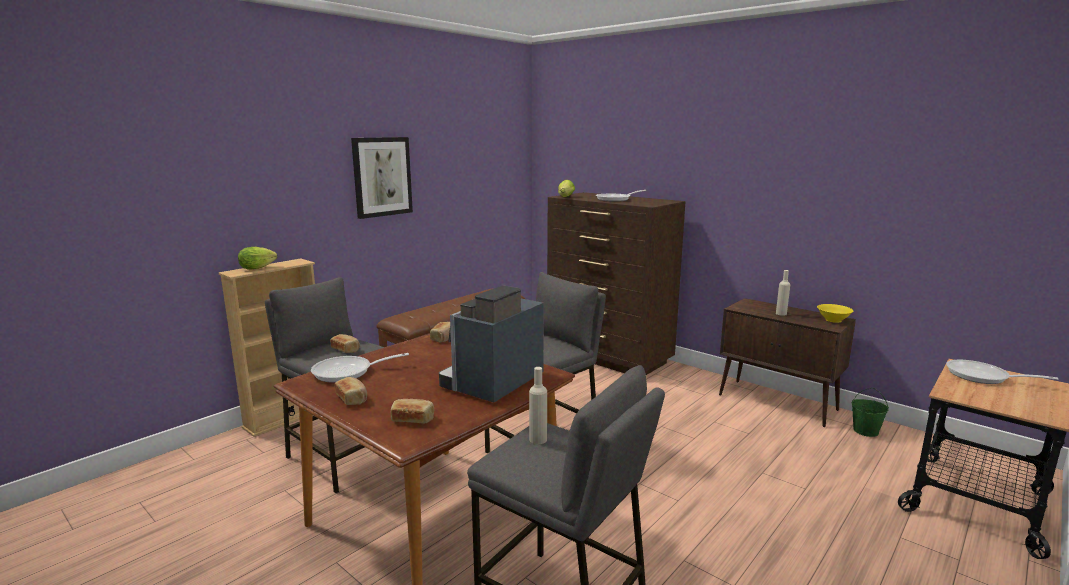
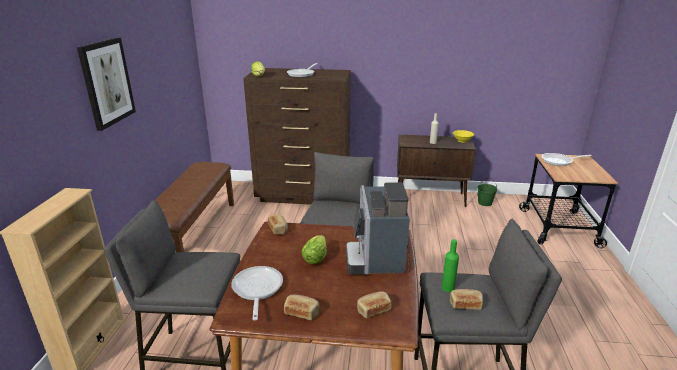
camera: 35 degrees left, 10 degrees up
(259, 268) = (43, 212): lettuce -> lettuce (316, 257)
(346, 349) = (197, 267): bread -> bread (465, 304)
(348, 372) = (257, 290): frying pan -> frying pan turned 135 degrees clockwise
(538, 439) = (448, 288): beige bottle -> green bottle

